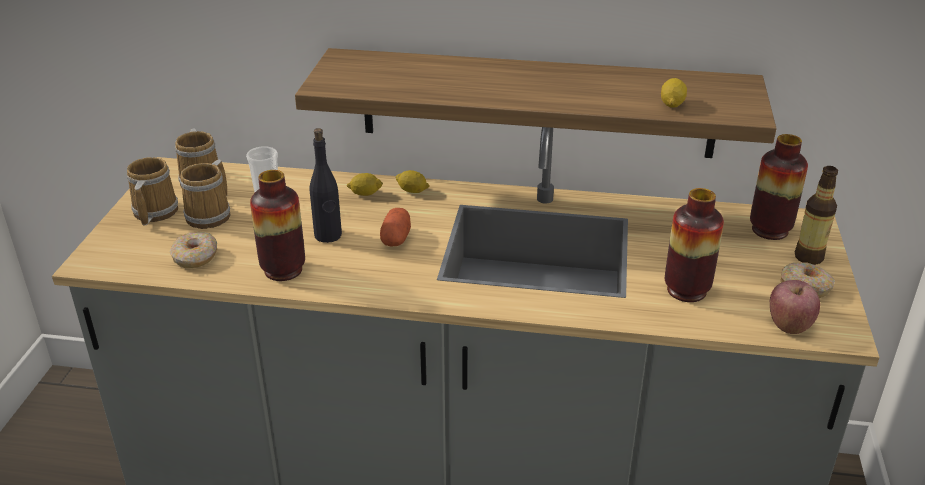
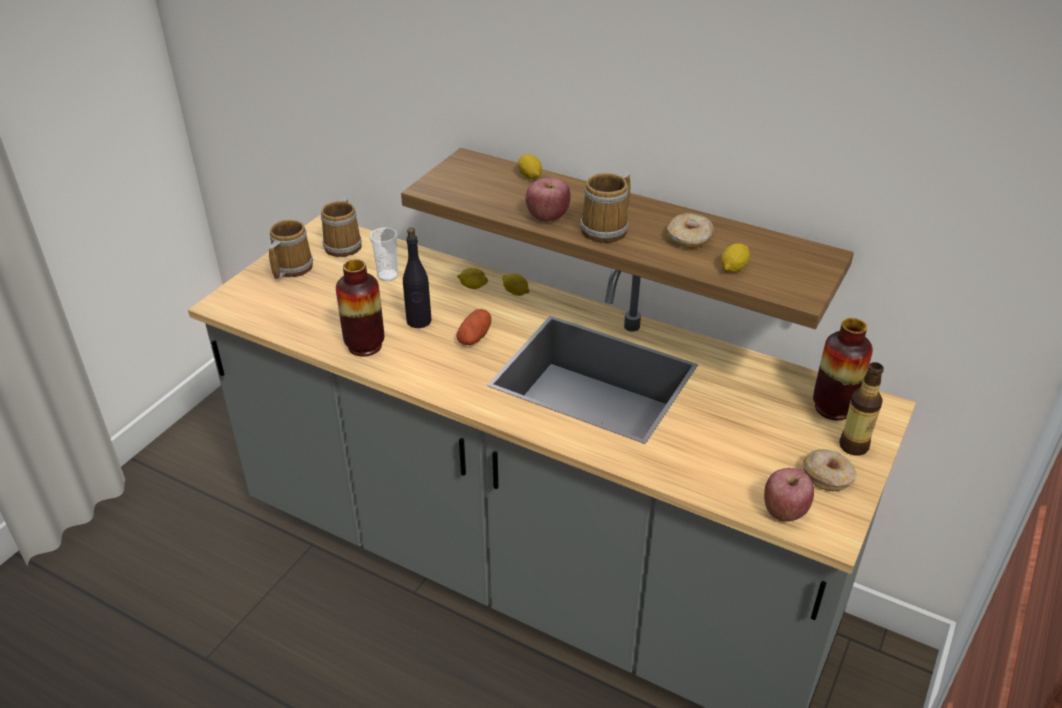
camera: 20 degrees right, 5 degrees up
(195, 257) = (302, 318): donut -> donut (689, 238)
(211, 215) = (334, 280): mug -> mug (607, 229)
(419, 61) = (529, 176): none -> lemon
(464, 91) = (547, 217): none -> apple
(686, 290) = (707, 451): vase -> none

